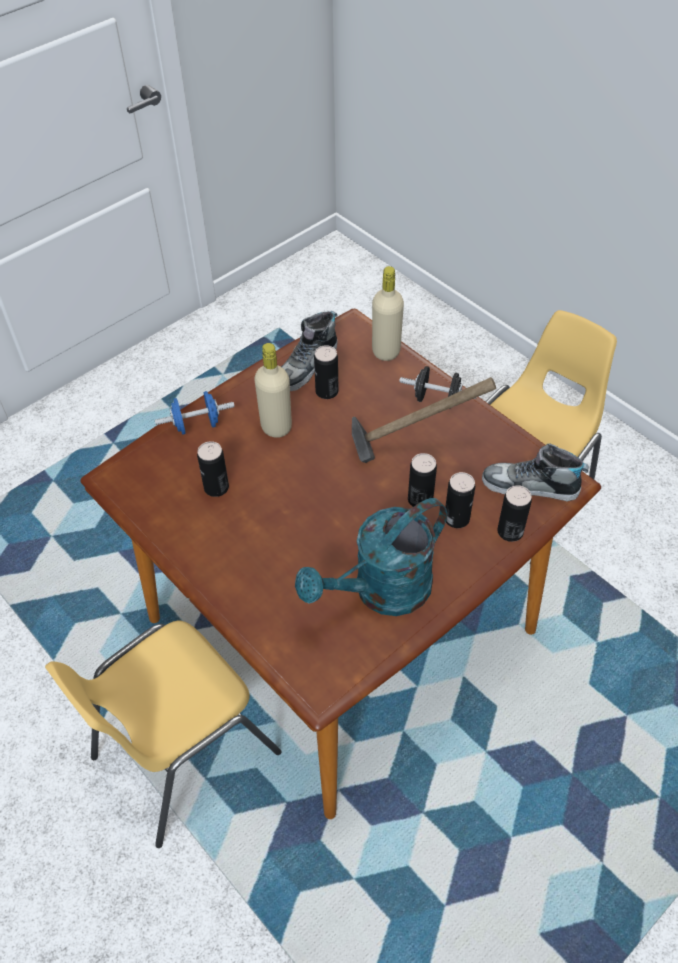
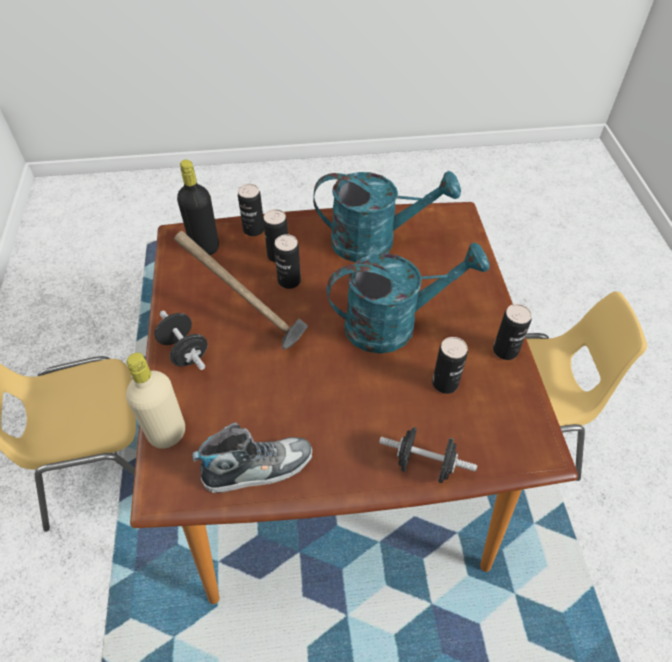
camera: 145 degrees left, 0 degrees up
(197, 425) = (424, 465): blue dumbbell -> black dumbbell
(276, 427) = (348, 412): beige bottle -> none
(294, 513) = (393, 324): none -> turquoise watering can
(327, 391) = (268, 422): can -> can (505, 350)
(530, 486) = (205, 247): shoe -> black bottle

